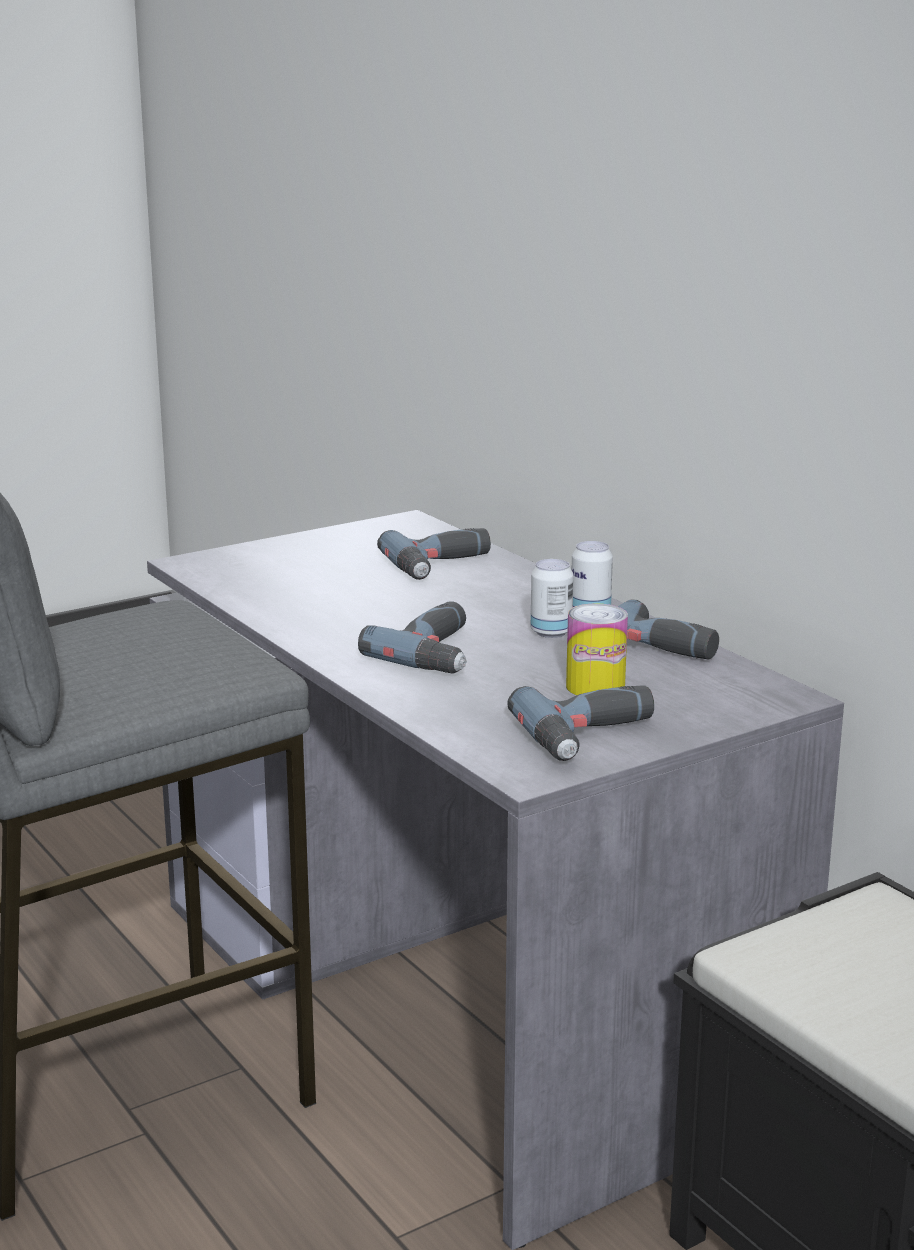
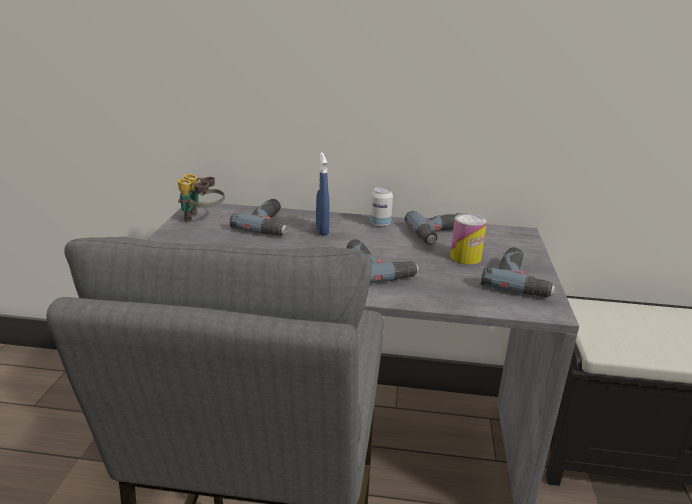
camera: 50 degrees left, 5 degrees up
(379, 534) = (202, 219): none -> binoculars
(489, 593) = (322, 230): none -> blue spray bottle
(551, 632) = (390, 239): can -> none

